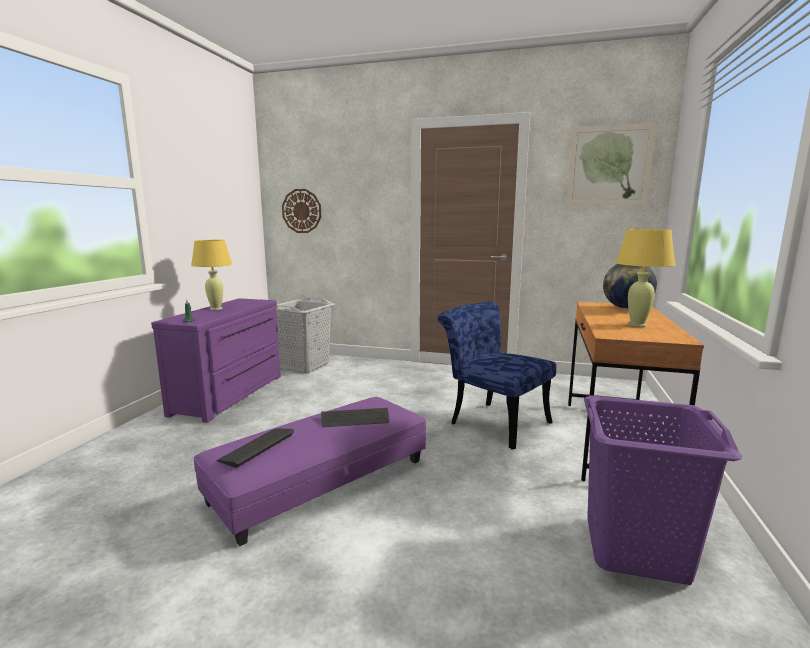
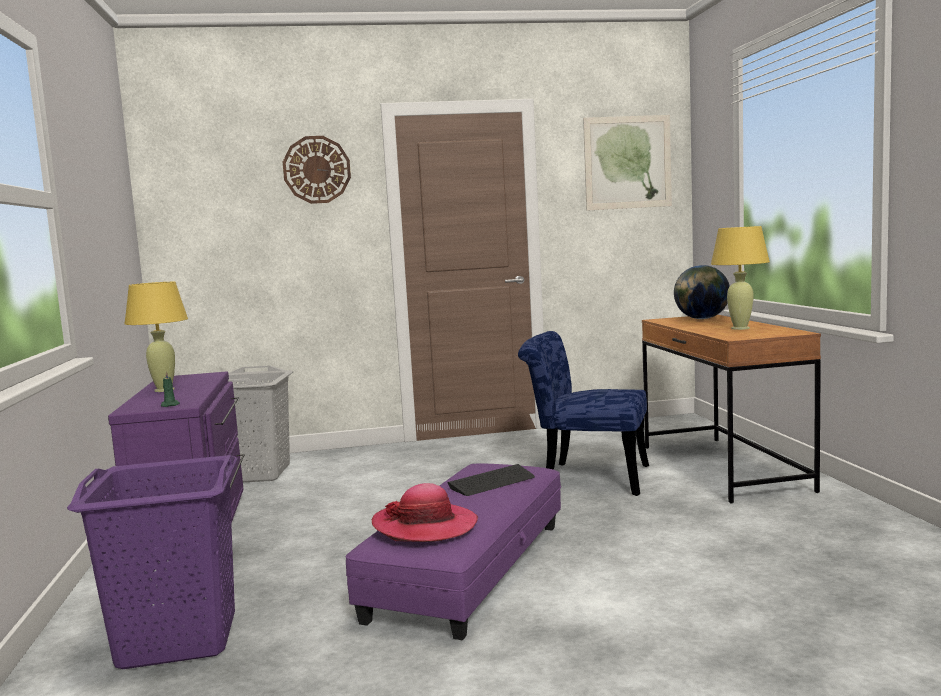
camera: 25 degrees left, 5 degrees down
(257, 447) = (425, 526): keyboard -> hat
(301, 211) = (213, 236): wall clock -> wall clock (317, 169)
(636, 549) = (825, 536): purple laundry basket -> purple laundry basket (178, 639)

